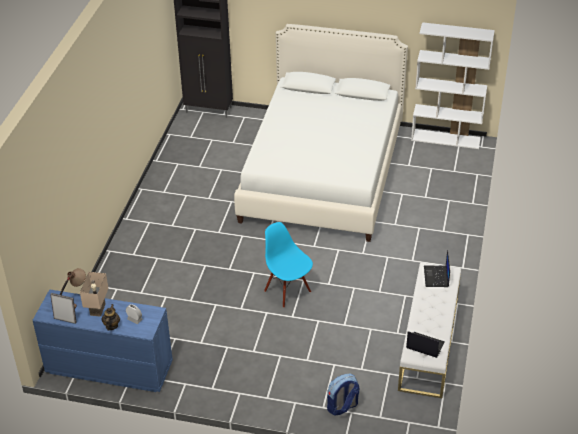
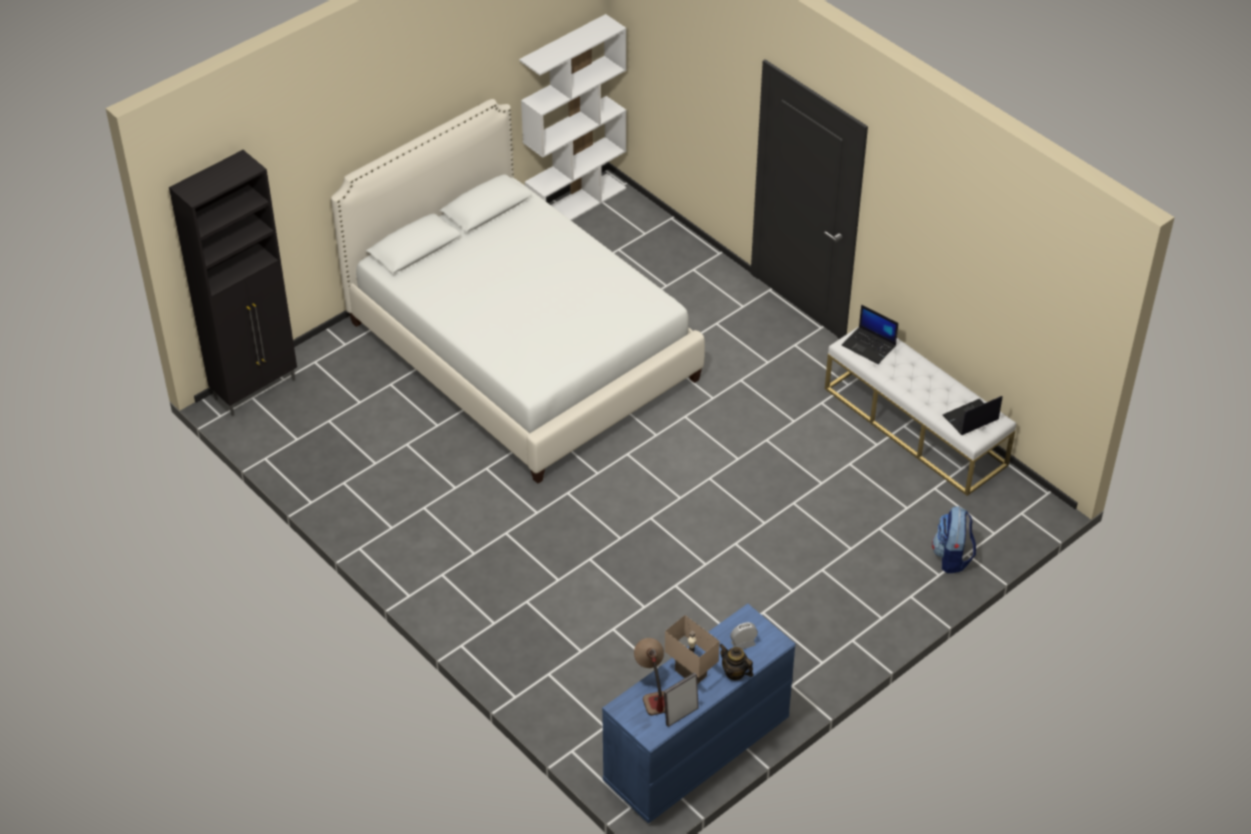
camera: 55 degrees left, 5 degrees up
(288, 291) = (715, 503): blue chair -> none

